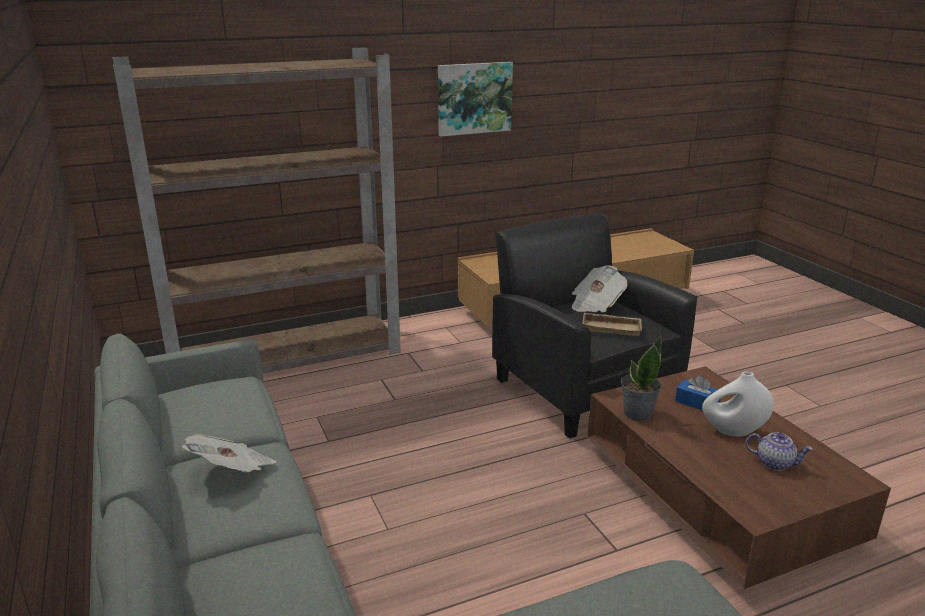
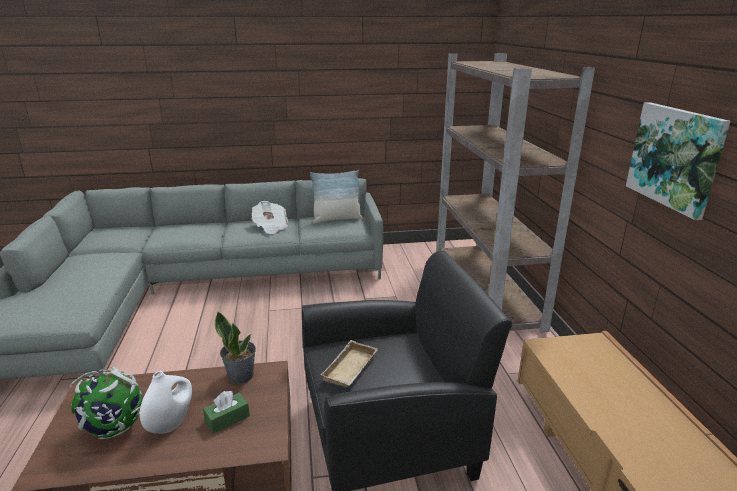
camera: 105 degrees right, 0 degrees up
(193, 405) = (337, 219): none -> pillow
(595, 304) = (415, 375): newspaper -> none
(697, 403) = (227, 419): blue tissue box -> green tissue box
(775, 463) = (114, 428): teapot -> globe

